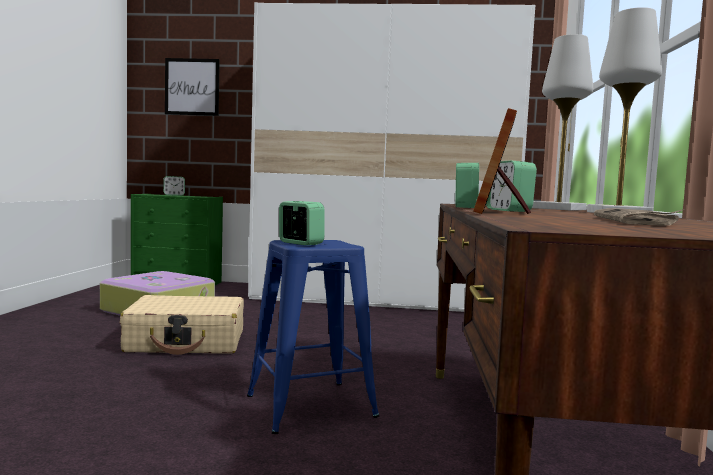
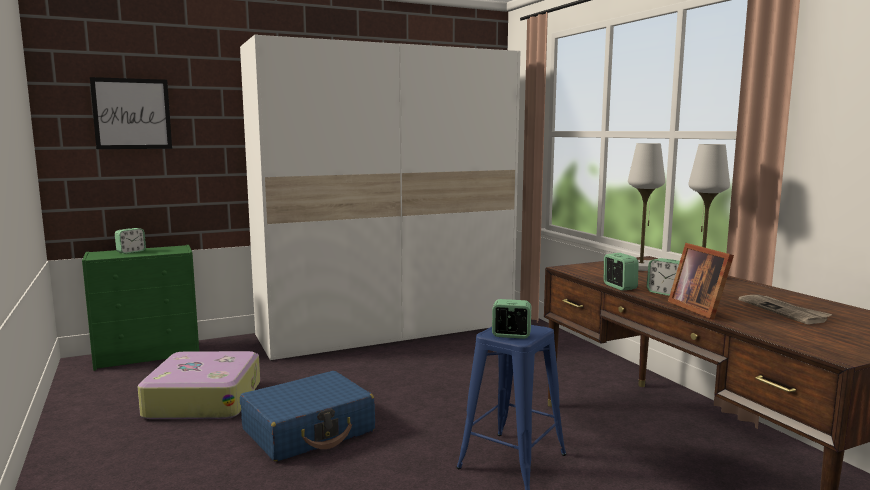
camera: 30 degrees left, 5 degrees up
(187, 341) = (309, 431): beige suitcase -> blue suitcase

